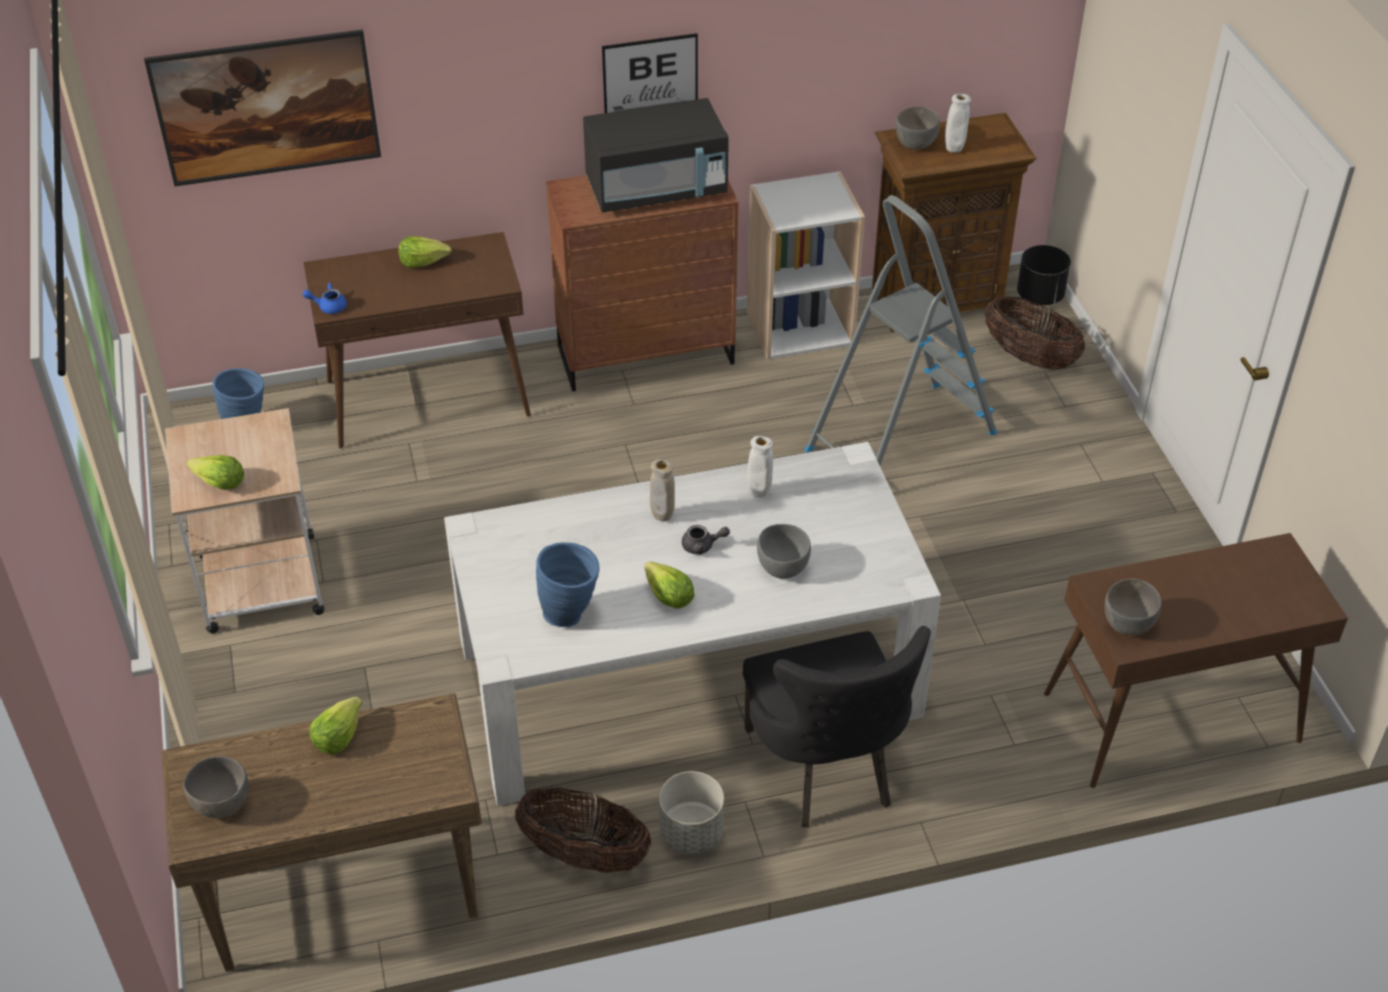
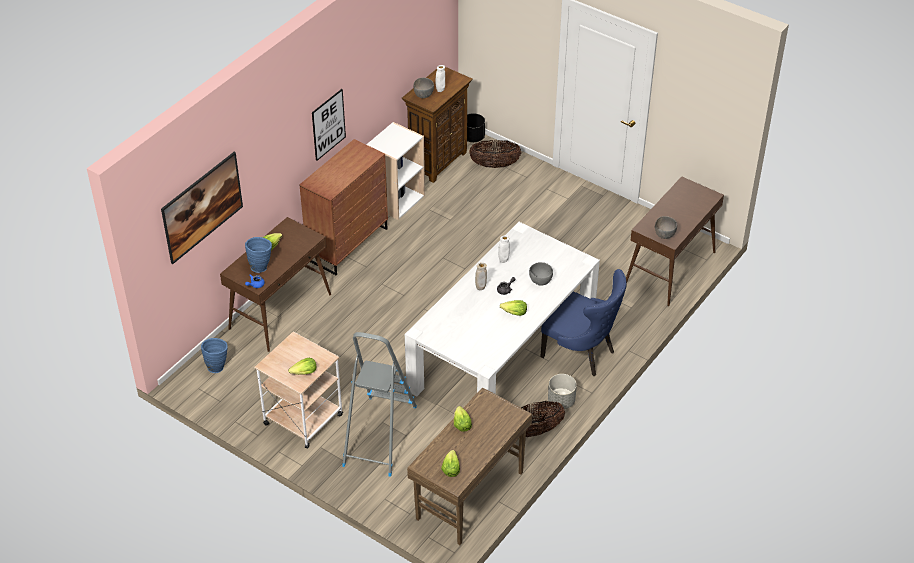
camera: 40 degrees left, 0 degrees up
(221, 804) = (450, 468): grey bowl -> lettuce
(571, 613) = (489, 338): blue vase -> blue vase (261, 266)
(657, 189) = (347, 164): black microwave -> none
(826, 769) = (581, 353): black chair -> blue chair
(902, 440) = (483, 223): grey step ladder -> grey step ladder (380, 434)

